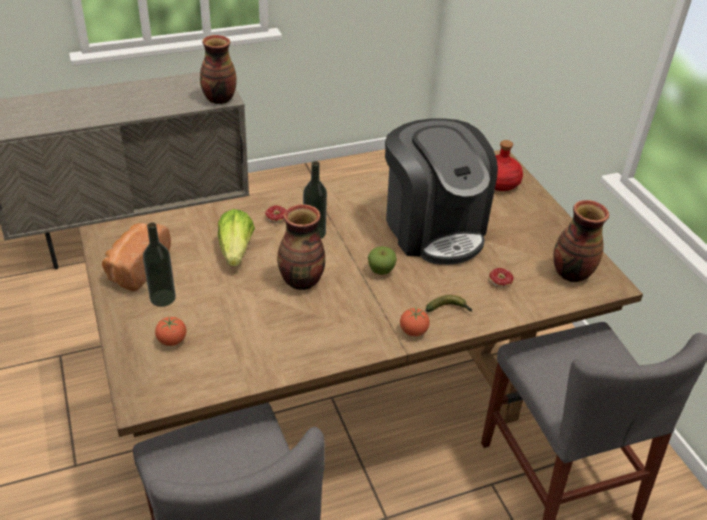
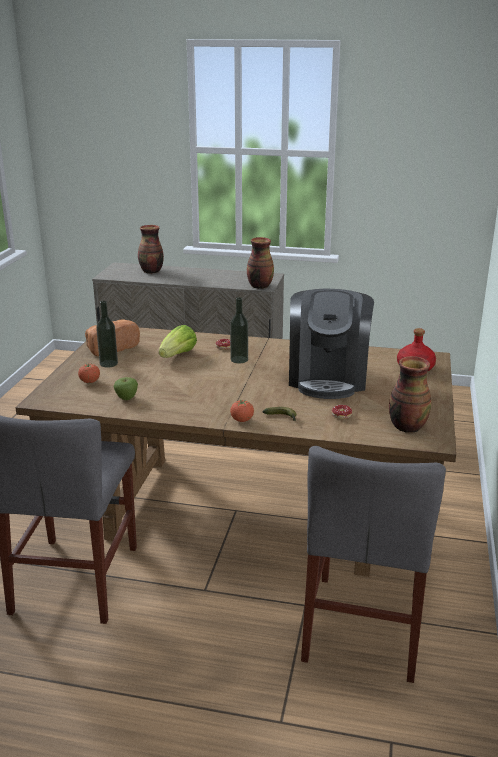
camera: 35 degrees right, 15 degrees down
(302, 281) = (200, 378): vase -> vase (151, 271)
(381, 271) = (260, 387): apple -> apple (126, 398)

